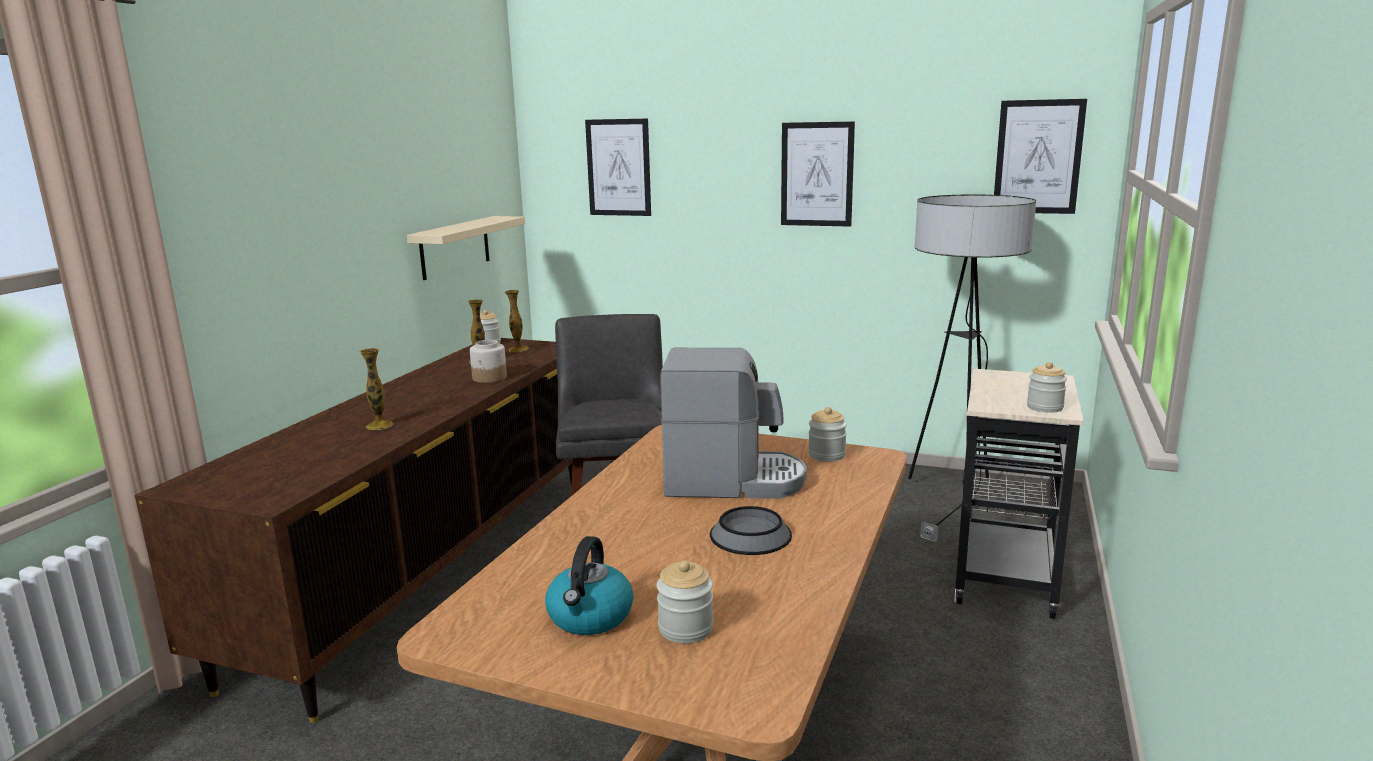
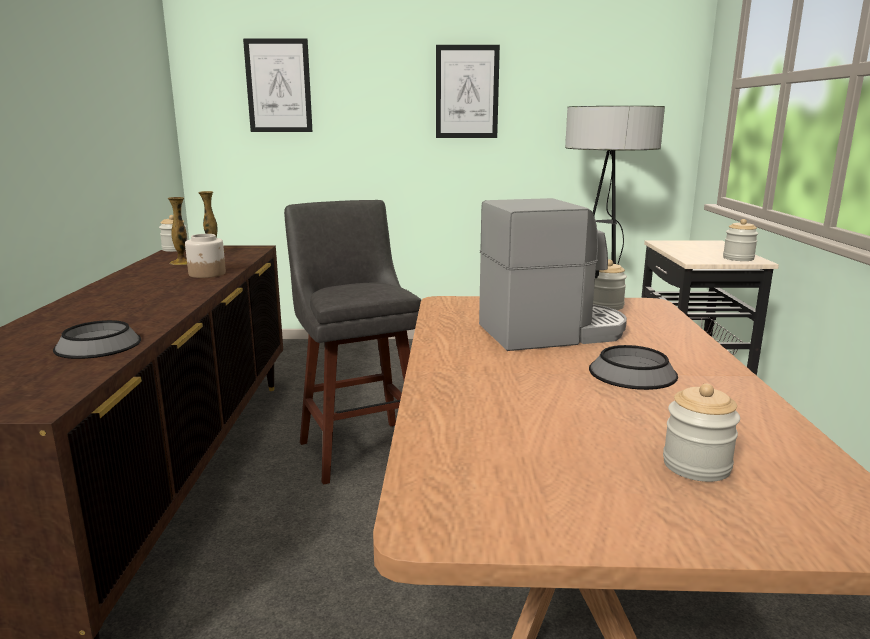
camera: 20 degrees left, 0 degrees up
(348, 450) = (98, 344): none -> bowl
(379, 426) = (117, 320): vase -> none
(455, 247) = (126, 154): beige shelf -> none
(590, 617) = (581, 472): kettle -> none
(1038, 157) = (646, 77): picture -> none

